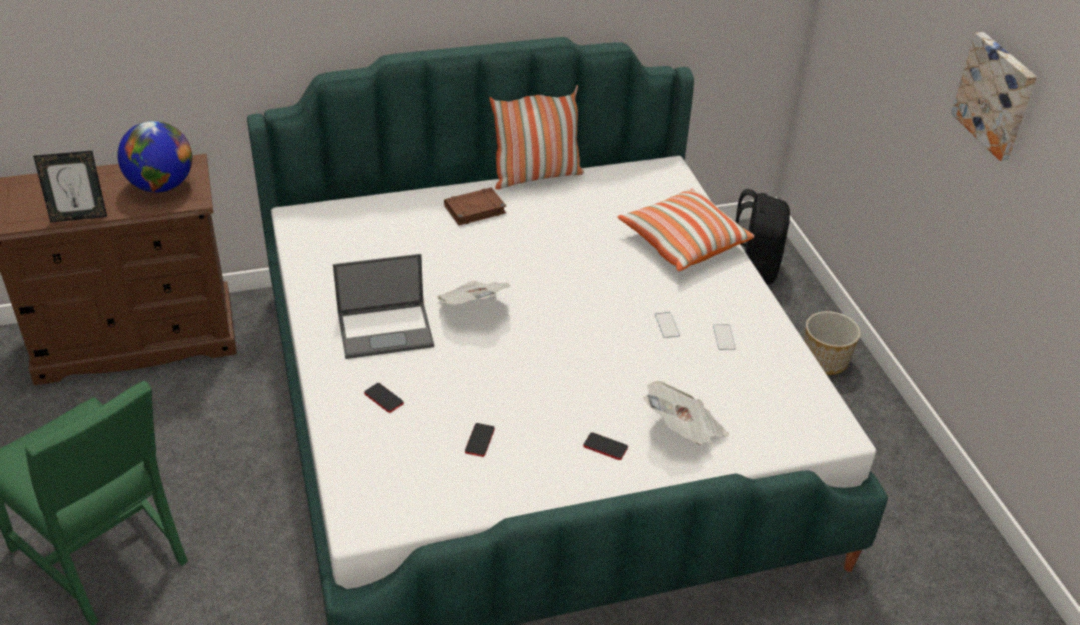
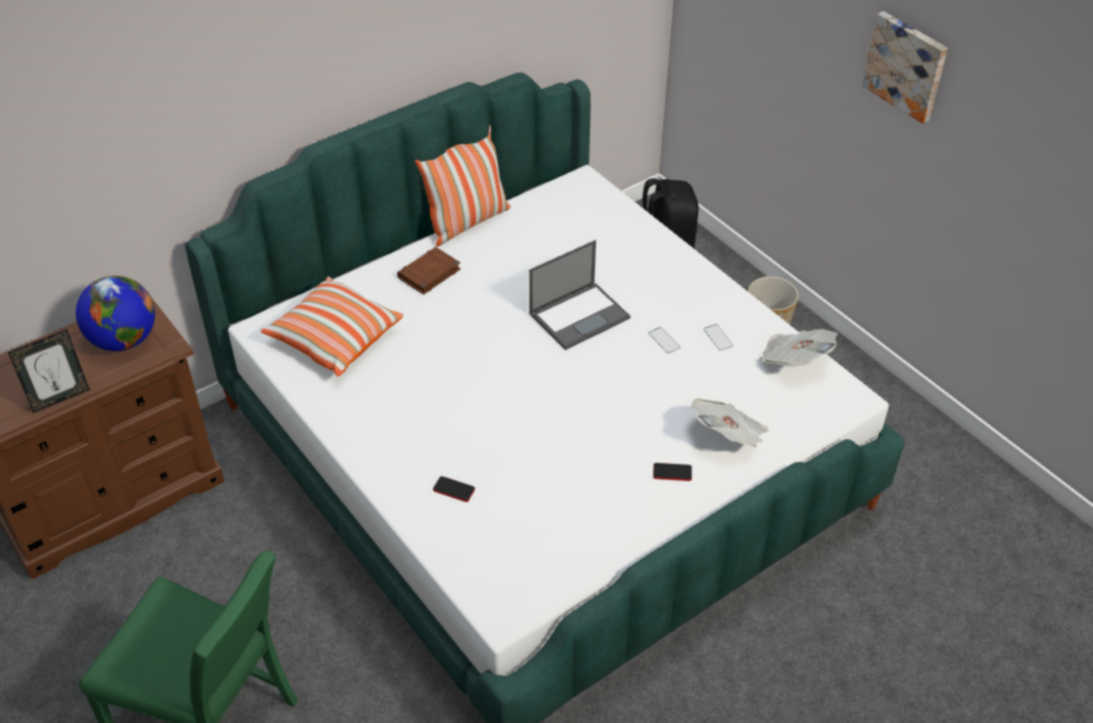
camera: 20 degrees left, 5 degrees up
(386, 329) = (417, 421): laptop -> laptop (580, 315)
(473, 307) = (483, 374): newspaper -> newspaper (794, 360)
(479, 440) = (562, 502): phone -> none
(683, 243) = (636, 254): pillow -> pillow (334, 338)

